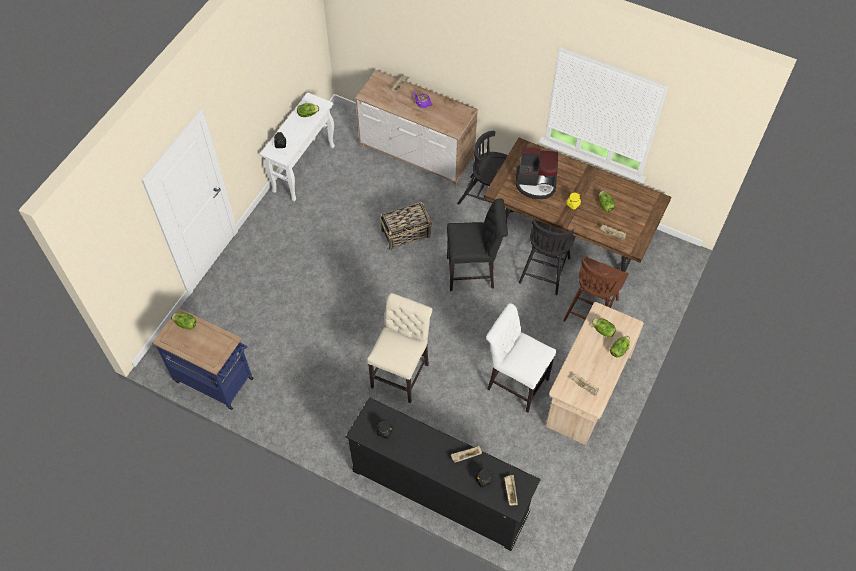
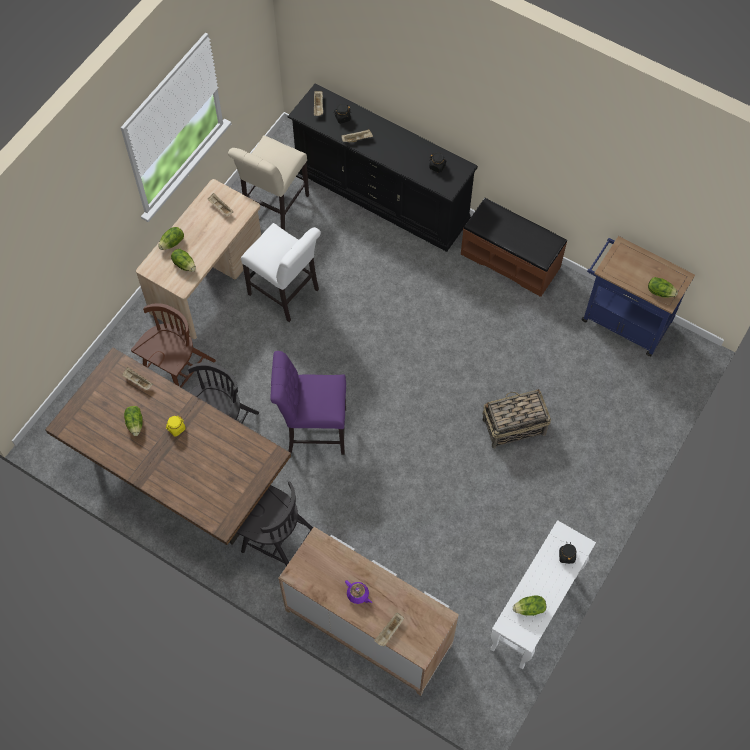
camera: 175 degrees left, 5 degrees up
(314, 432) = (510, 260): none -> brown bench
(402, 373) = (412, 314): beige stool -> beige stool (273, 207)
(406, 233) = (393, 493): basket -> basket (513, 427)
(473, 273) = (313, 430): black stool -> purple stool
(536, 183) = (217, 464): coffee machine -> none

